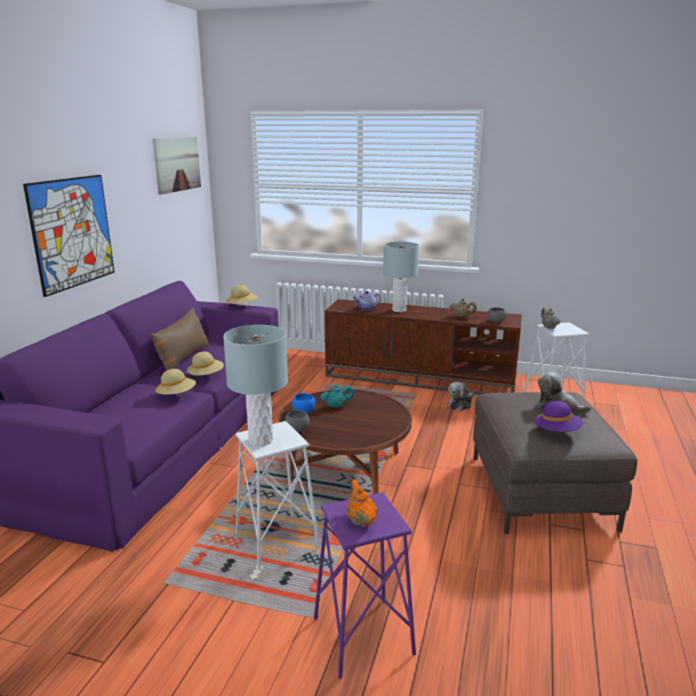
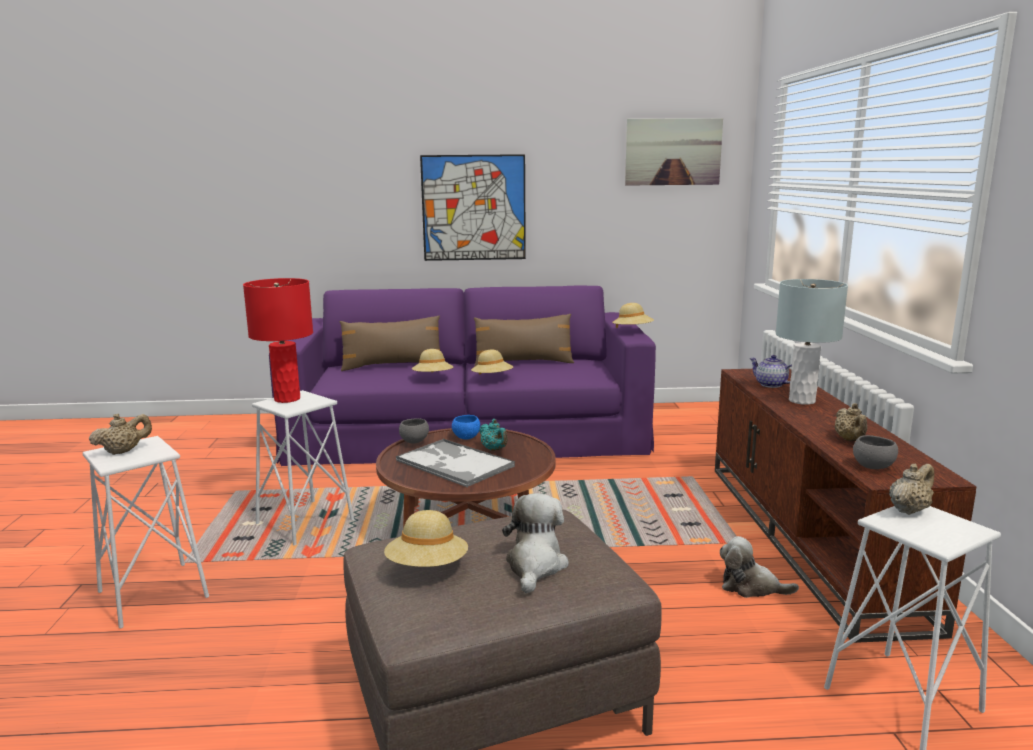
camera: 70 degrees right, 5 degrees down
(111, 406) = (392, 366): none -> brown pillow
(260, 440) = (287, 399): grey table lamp -> red table lamp
(352, 422) = (453, 463): none -> tray
(360, 520) = (123, 451): orange teapot -> beige teapot
(362, 636) = (154, 594): purple stool -> white stool
(557, 432) = (427, 567): purple hat -> beige hat

